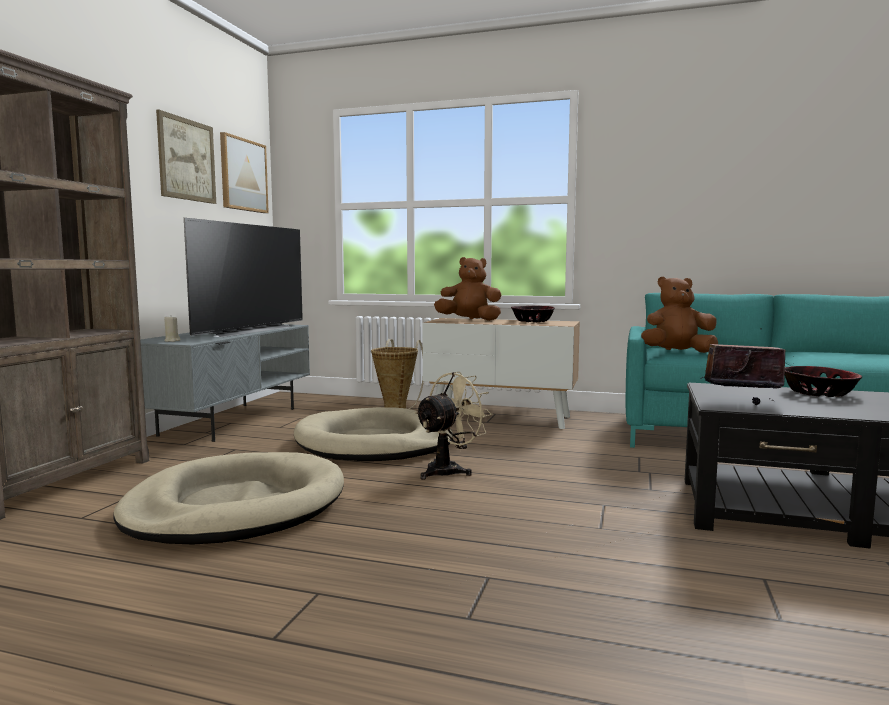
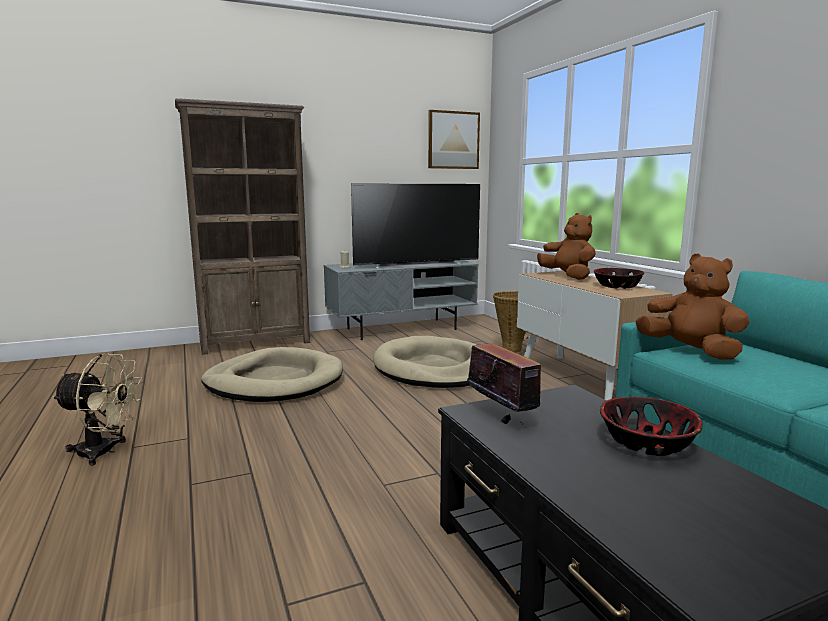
camera: 50 degrees right, 5 degrees up
(187, 159) = (392, 136): picture -> none
(449, 470) = (420, 404): beige fan -> beige fan (104, 452)

